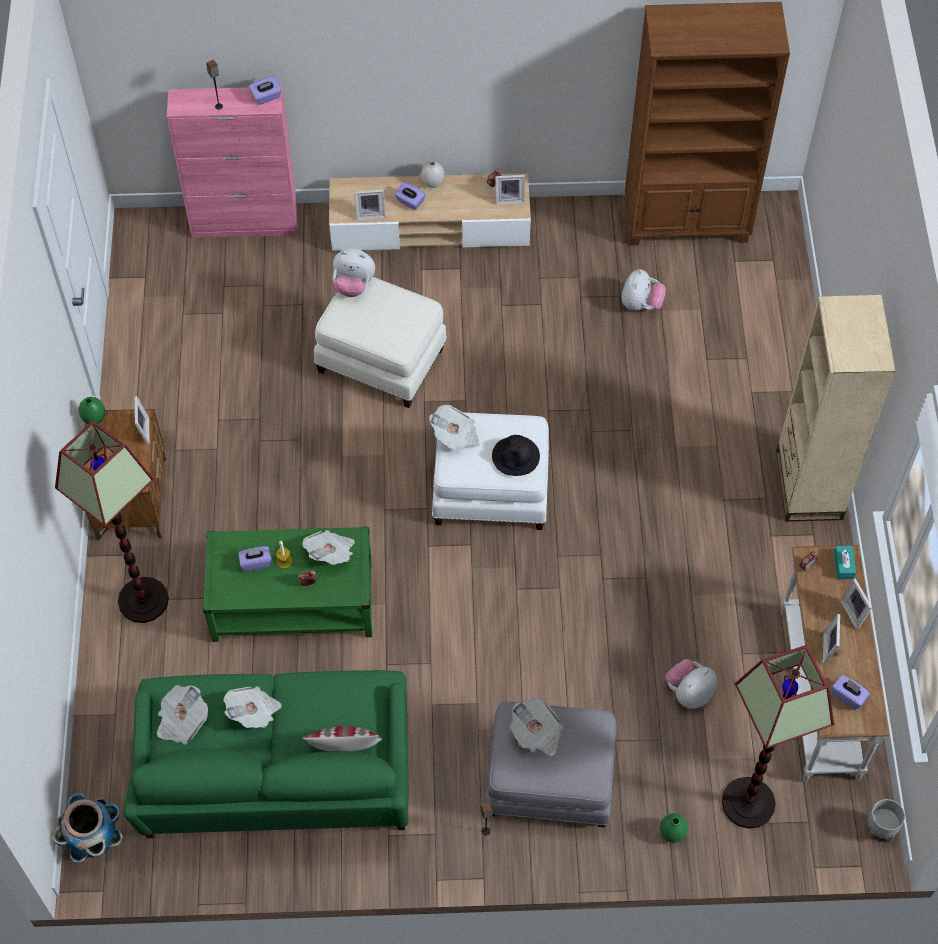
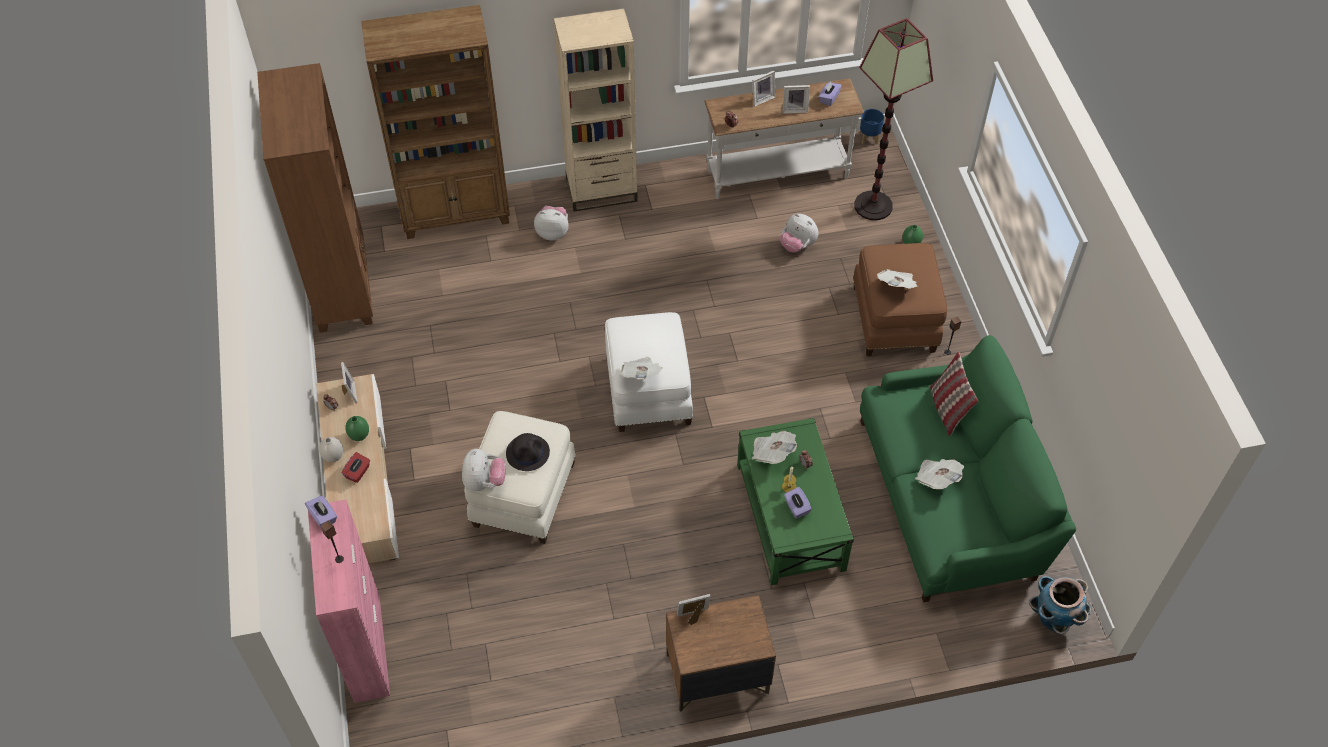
camera: 100 degrees left, 5 degrees down
(94, 420) = (689, 663): green vase -> green vase (360, 436)
(143, 601) = (821, 637): floor lamp -> none
(182, 721) = (963, 528): newspaper -> none
(370, 214) = (375, 503): picture frame -> none
(410, 202) = (358, 472): purple tissue box -> red tissue box
(516, 457) = (653, 330): black hat -> black hat (528, 453)
(549, 781) = (895, 319): grey ottoman -> brown ottoman
(641, 304) = (438, 309): plush toy -> plush toy (553, 232)
(785, 332) = (456, 213): none -> brown bookcase
(843, 565) = (724, 106): turquoise tissue box -> none
(880, 829) = (869, 138): grey planter -> blue planter

